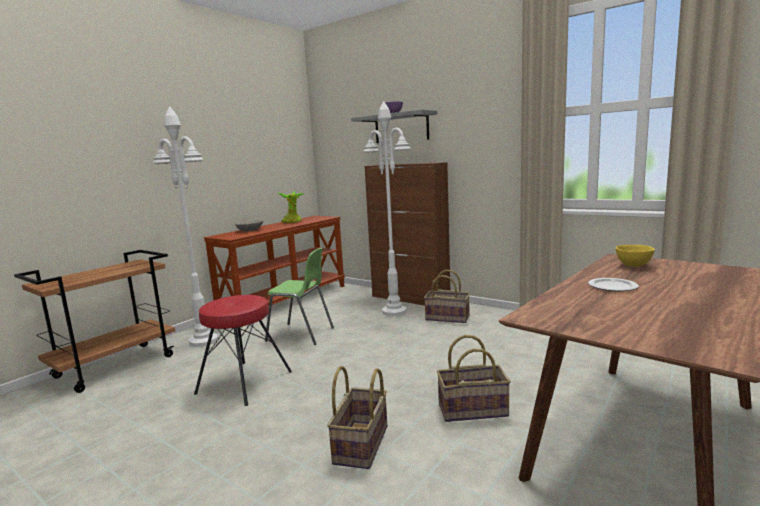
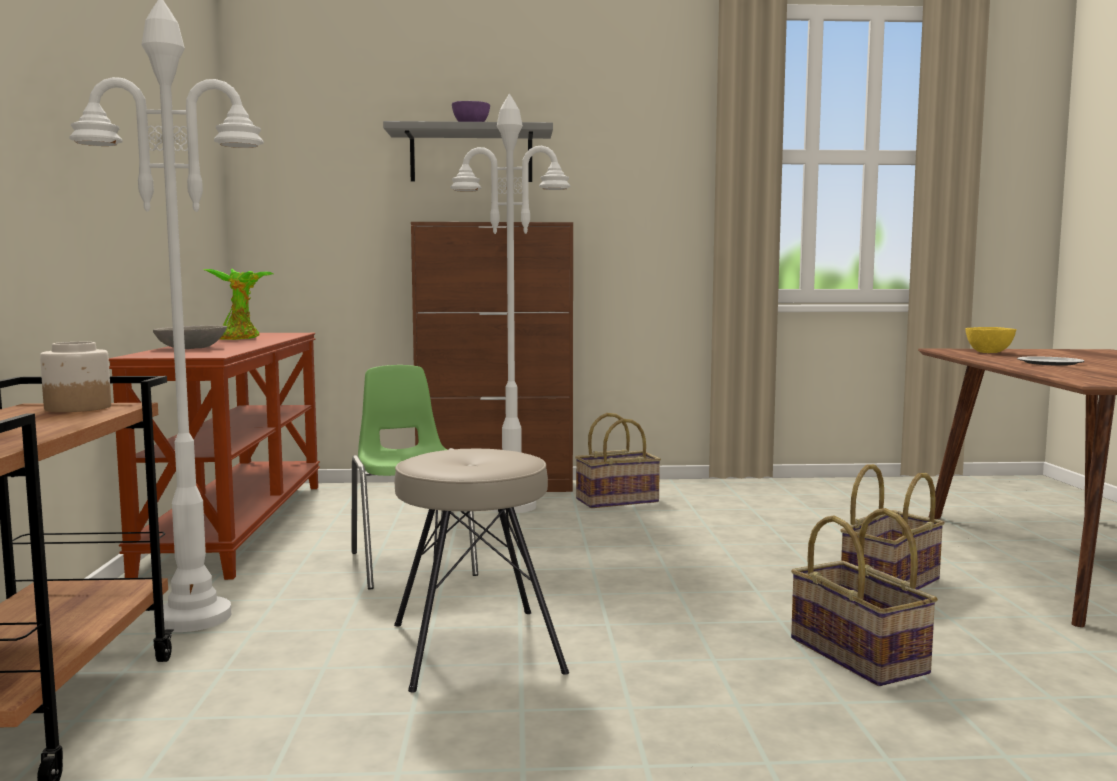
camera: 40 degrees left, 5 degrees down
(138, 264) = (77, 408): none -> jar
(243, 382) = (473, 648): red stool -> beige stool
(301, 334) = (411, 564): green chair -> green chair turned 90 degrees counterclockwise

